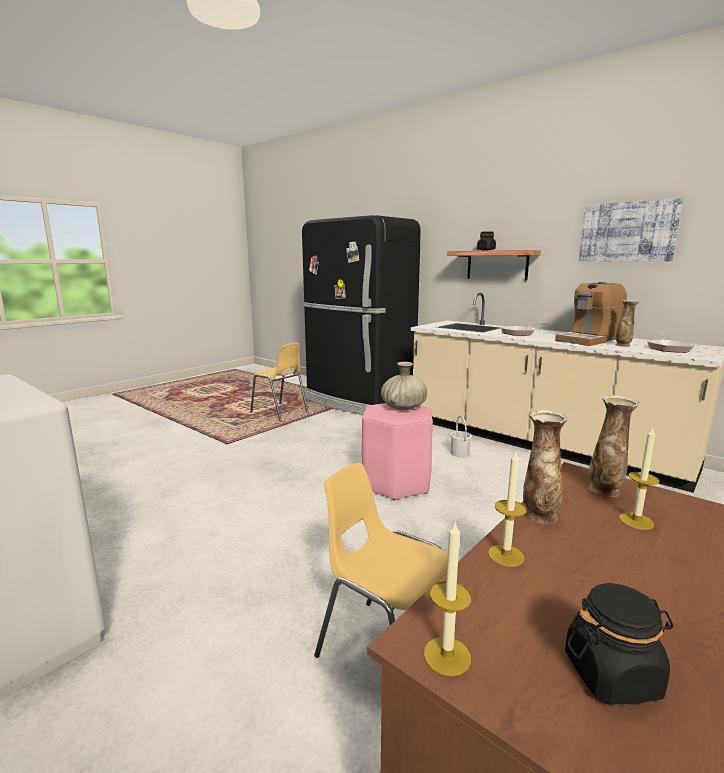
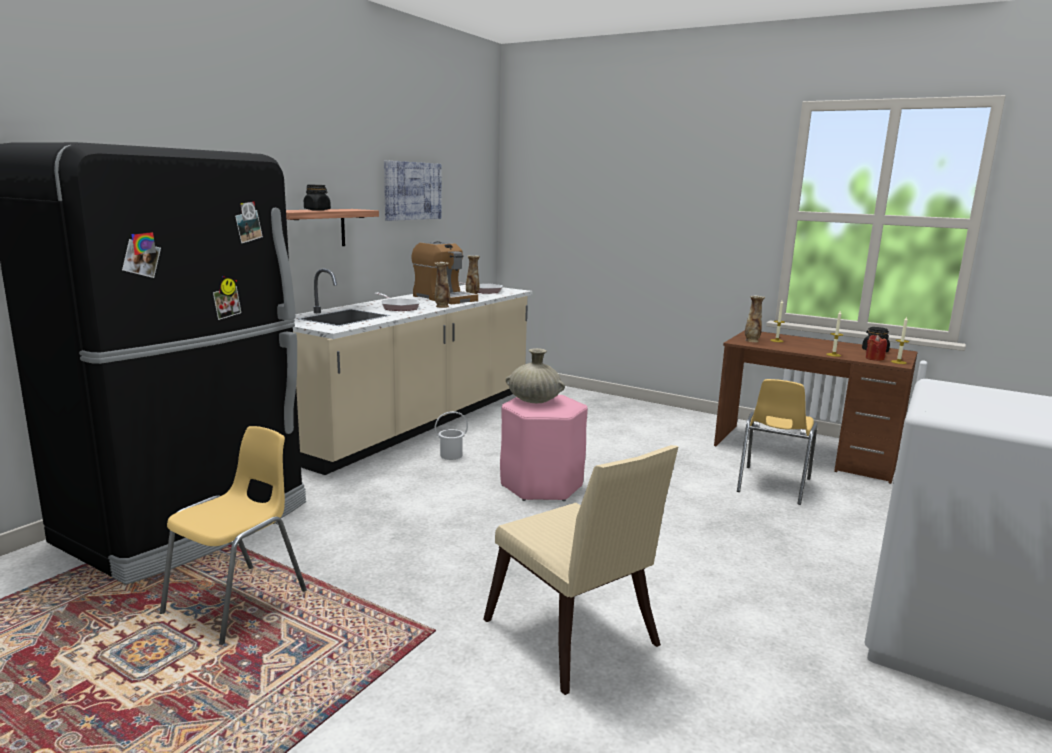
camera: 100 degrees left, 0 degrees up
(187, 473) = (575, 640): none -> beige chair
(483, 617) = (874, 358): none -> red candle
(539, 515) = (793, 349): vase -> vase (442, 306)

